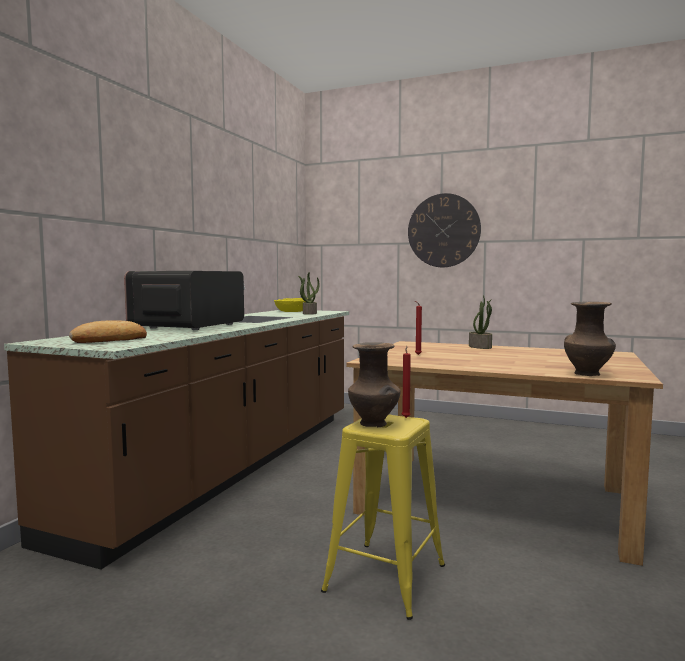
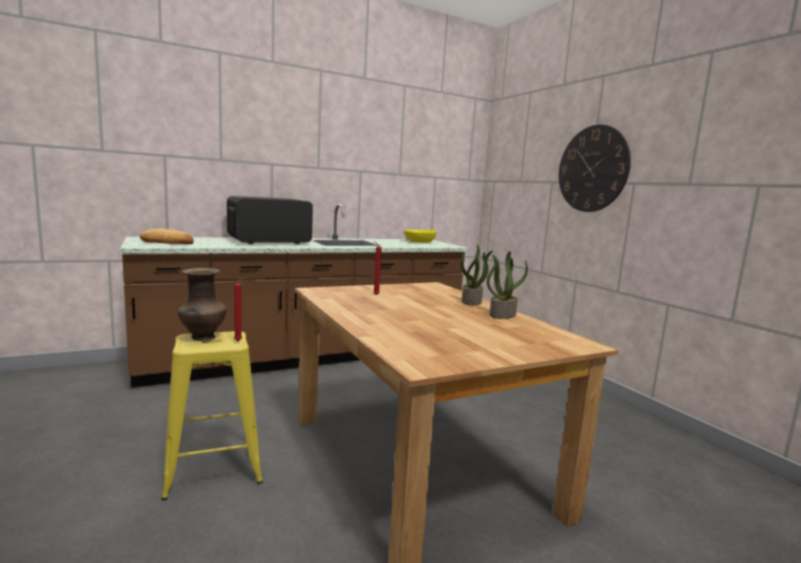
camera: 40 degrees right, 5 degrees up
(309, 313) = (417, 245): potted plant -> potted plant (502, 315)
(588, 374) = (398, 349): brown vase -> none

